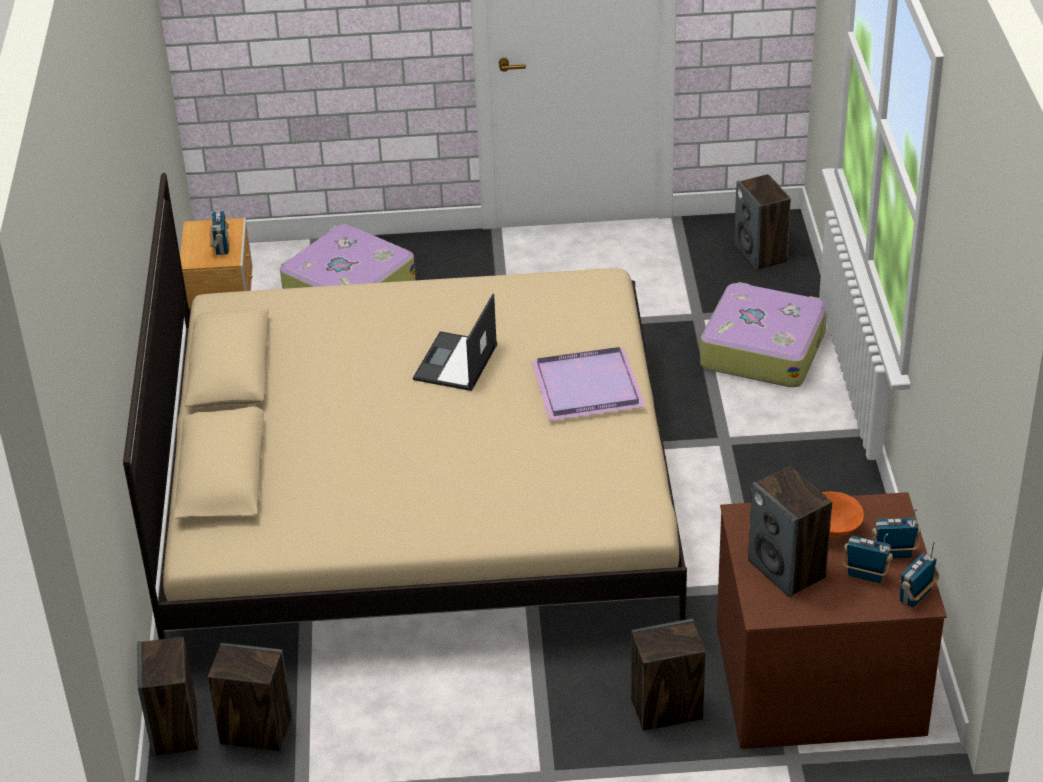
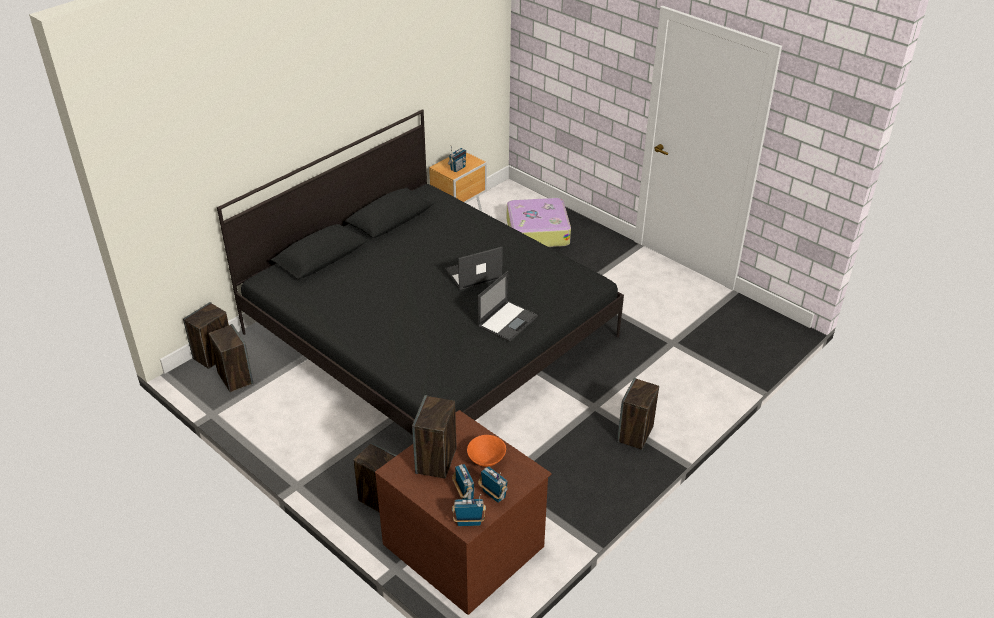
camera: 45 degrees right, 0 degrees up
(419, 497) = (430, 334): beige bed -> black bed
(585, 386) = (508, 321): purple tray -> laptop
(760, 254) = (751, 335): speaker -> speaker (635, 434)
(762, 349) = (680, 379): suitcase -> none

